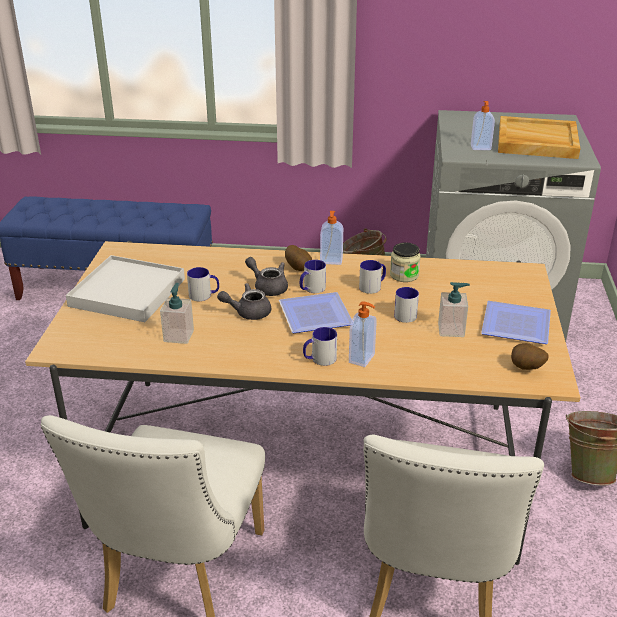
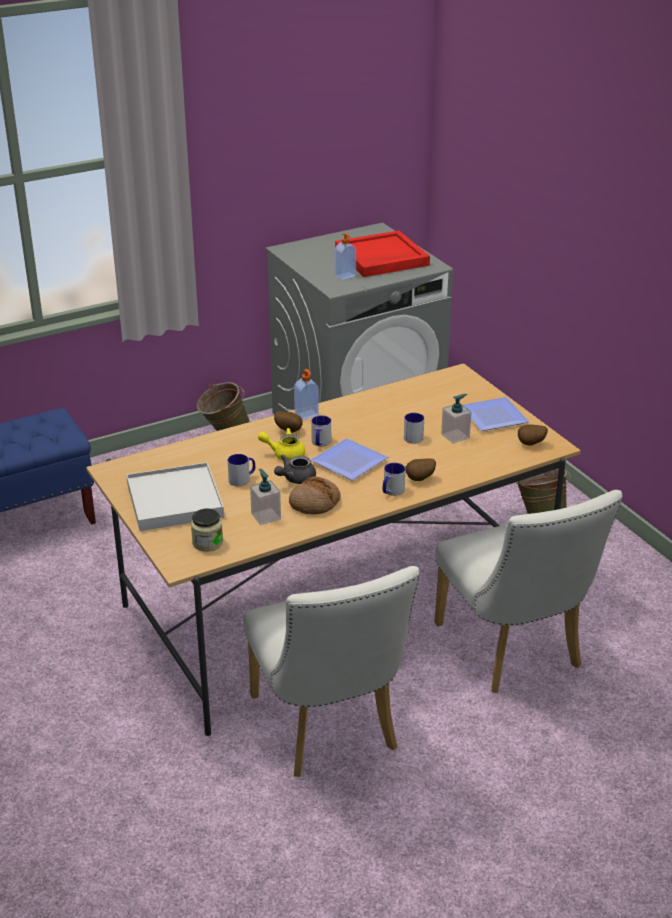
camera: 35 degrees left, 0 degrees up
(236, 341) = (314, 503): none -> bread
(268, 287) = (284, 454): grey teapot -> yellow teapot
(362, 359) = (420, 479): soap dispenser -> potato
(373, 286) = (363, 424): mug -> none
(404, 275) = (376, 407): jar -> jar (207, 543)
(536, 141) = (381, 258): beige tray -> red tray

